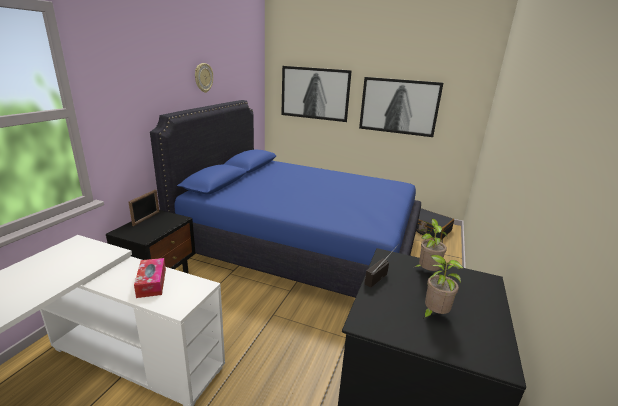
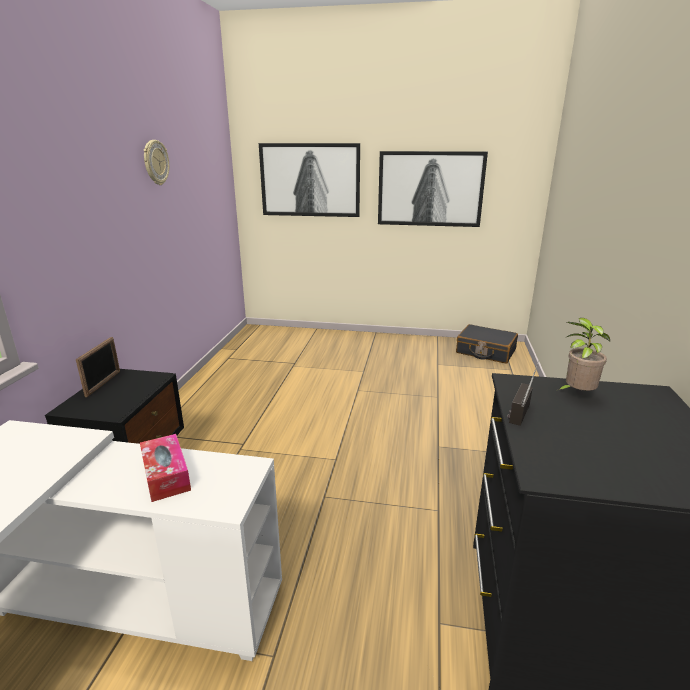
camera: 10 degrees left, 0 degrees up
(301, 246) = (328, 397): blue bed -> none
(434, 314) = (623, 447): potted plant -> none

